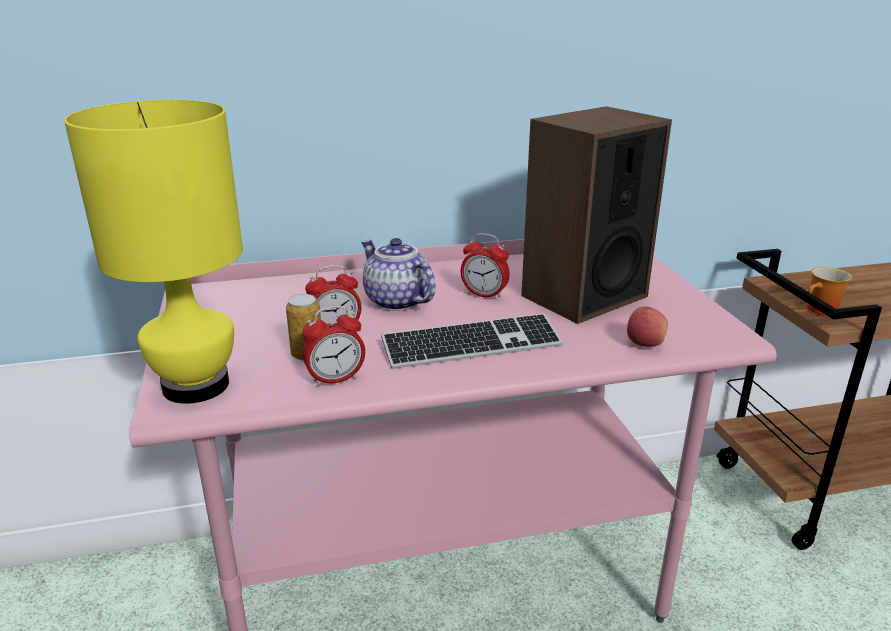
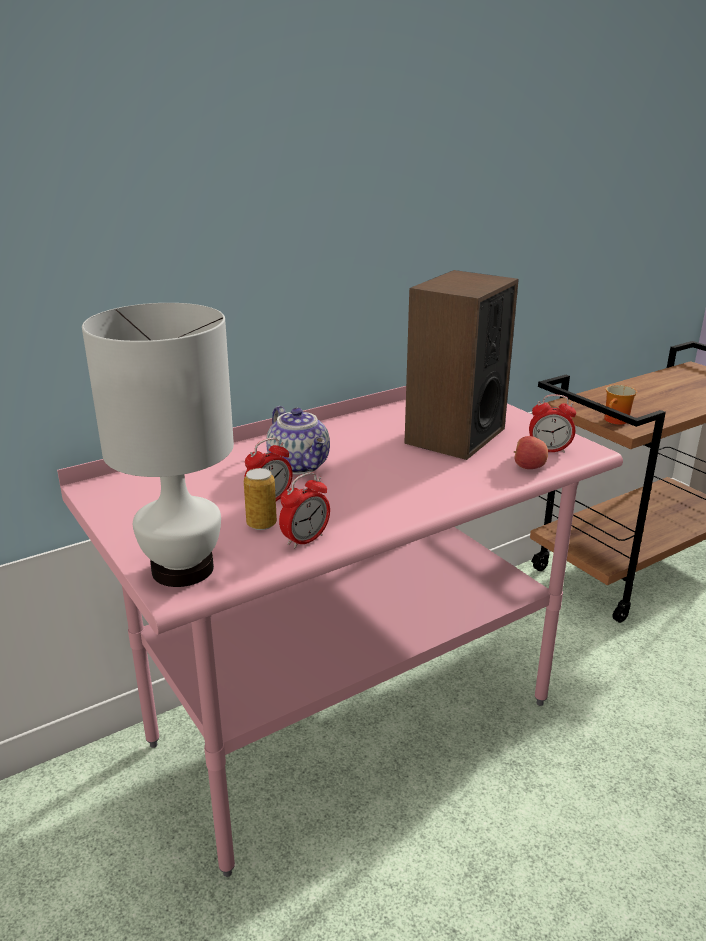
camera: 20 degrees left, 0 degrees up
(196, 386) = (184, 570): yellow table lamp -> white table lamp
(395, 301) = (300, 465): teapot -> teapot turned 150 degrees counterclockwise
(472, 345) = (396, 491): keyboard -> none
(484, 295) = (373, 447): alarm clock -> alarm clock (549, 450)

